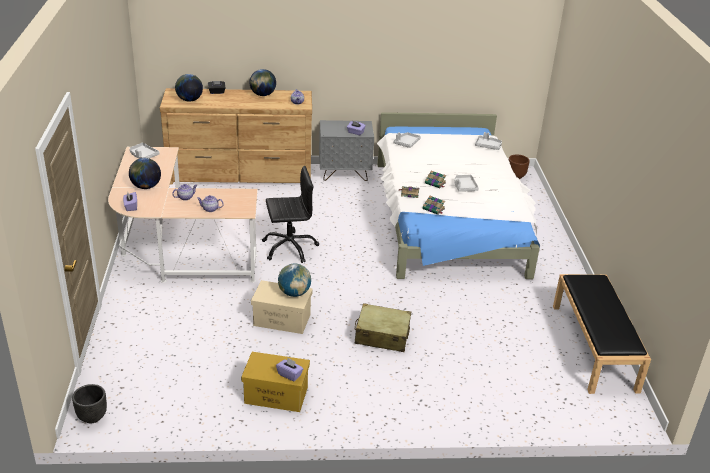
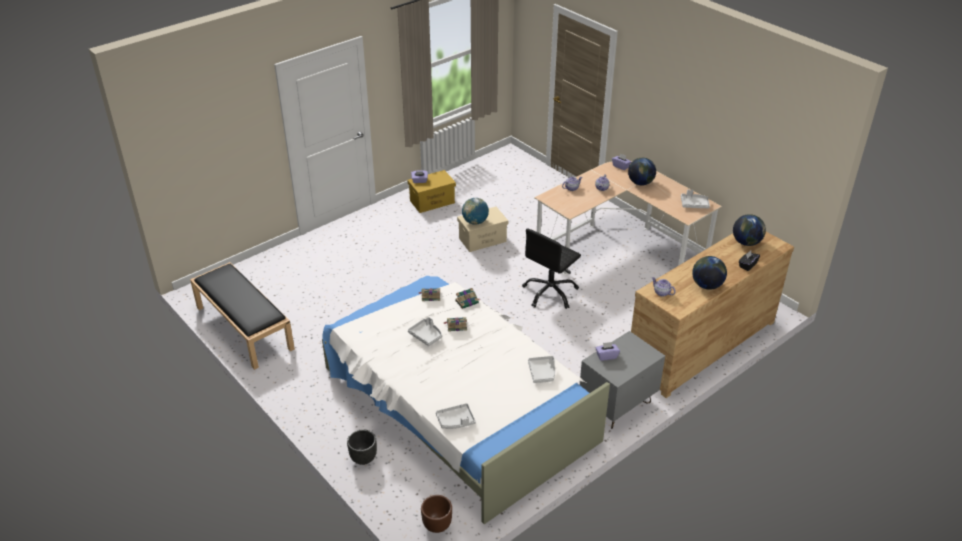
camera: 145 degrees right, 5 degrees up
(92, 417) = (509, 154): black planter -> black planter (364, 458)
(382, 335) = (406, 261): beige suitcase -> none

